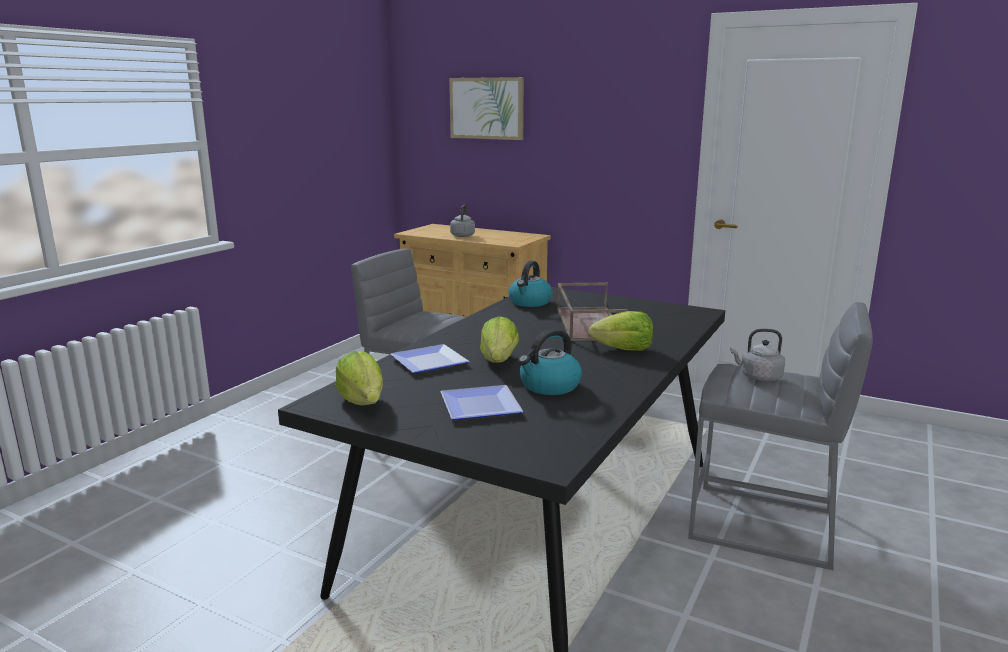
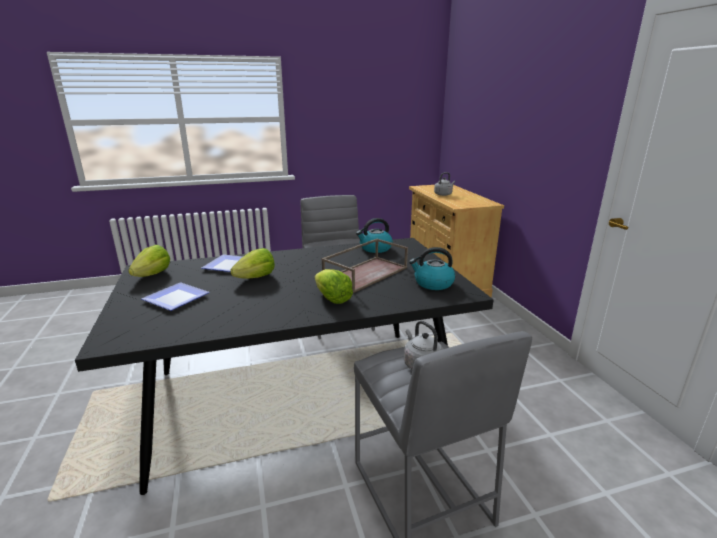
camera: 45 degrees right, 5 degrees up
(487, 108) = (485, 100): picture -> none
(549, 386) = (230, 303): kettle -> kettle (433, 283)

